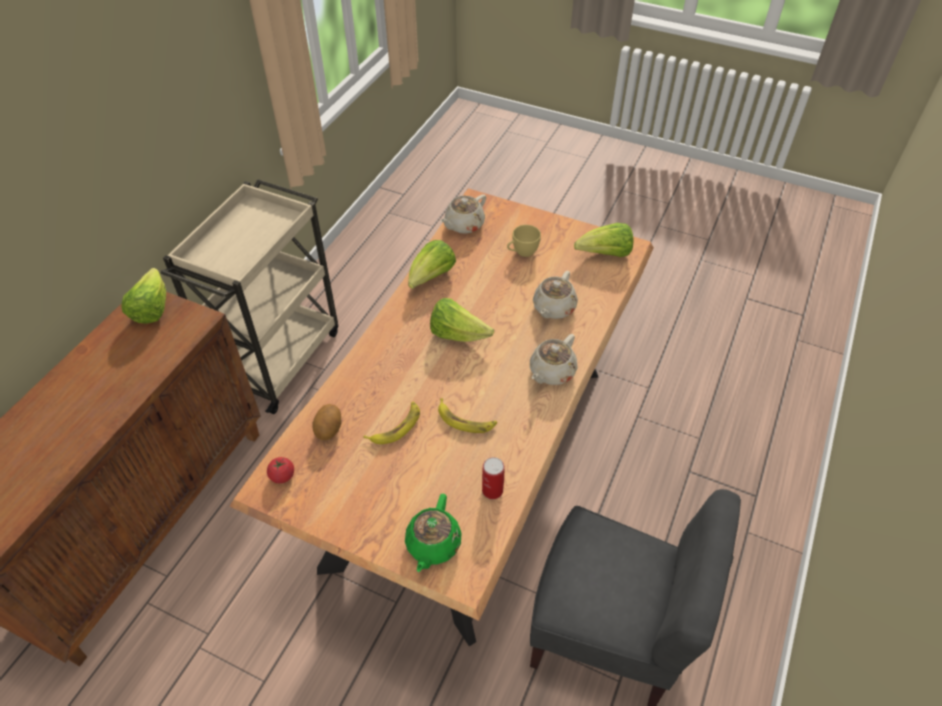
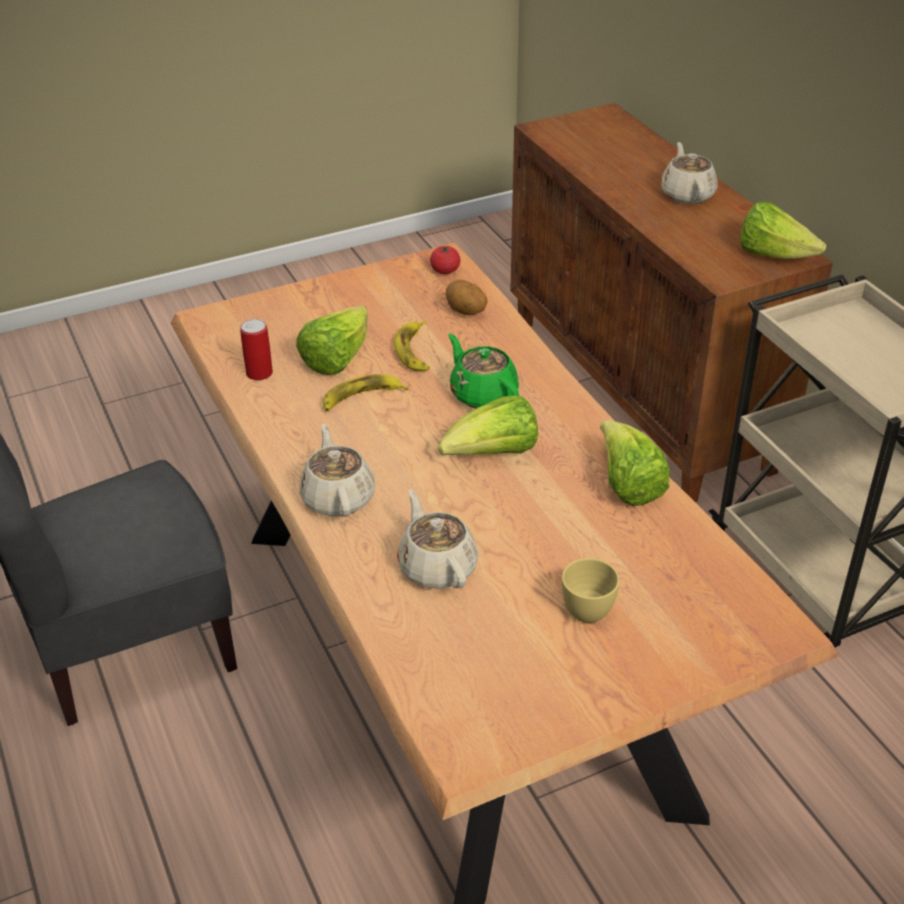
camera: 130 degrees right, 10 degrees down
(433, 544) = (260, 316): green teapot -> green teapot (483, 394)
(463, 225) = (723, 579): beige teapot -> beige teapot (687, 194)
(605, 254) = (480, 706): lettuce -> lettuce (336, 359)

